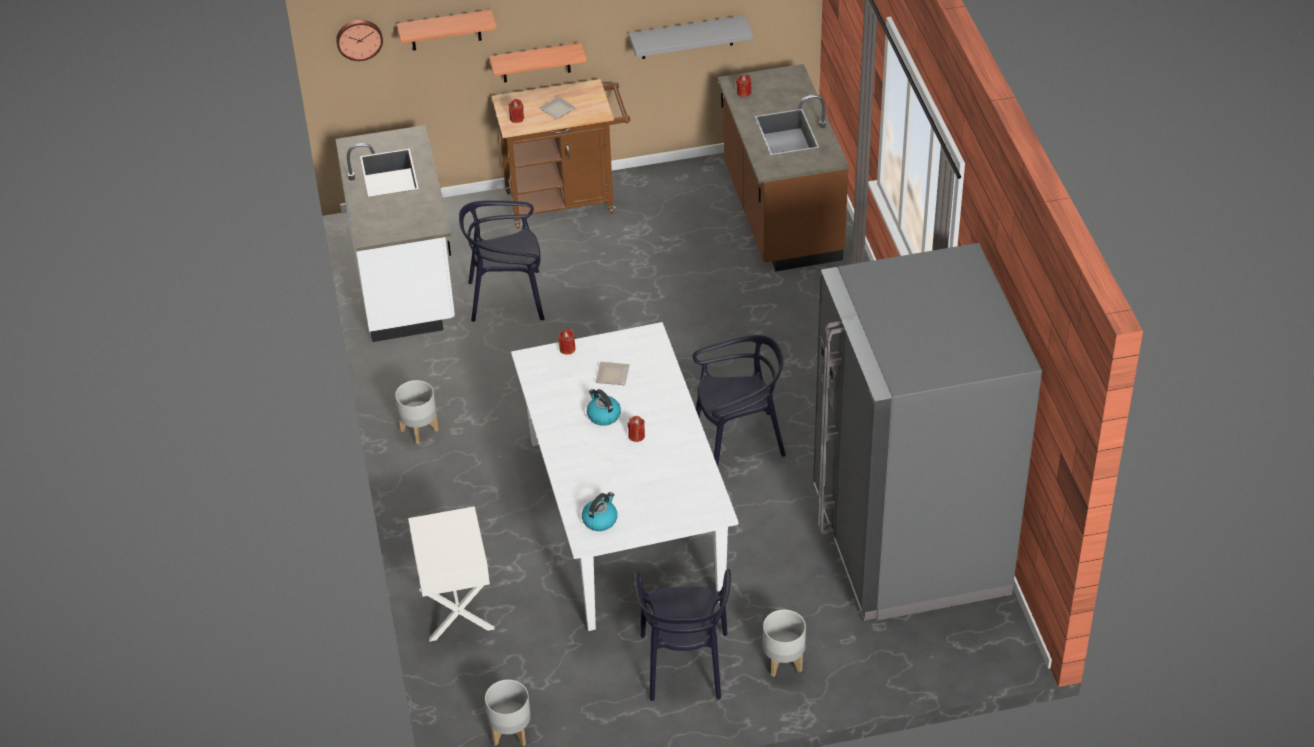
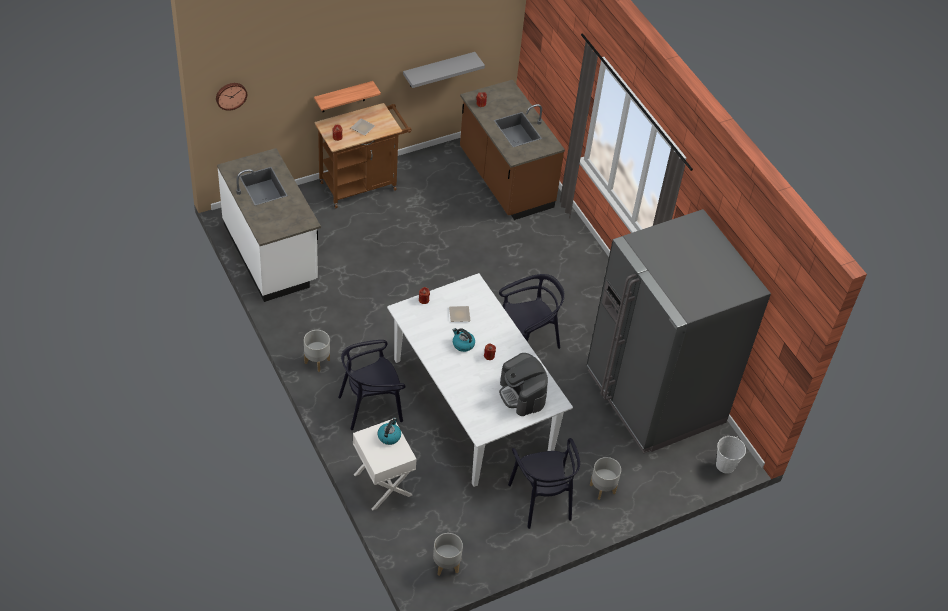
camera: 20 degrees left, 5 degrees up
(445, 30) = (287, 83): shelf -> none
(507, 298) = (345, 259): black chair -> black chair (370, 406)
(600, 520) = (485, 418): kettle -> kettle (389, 436)
(667, 494) = (522, 394): none -> coffee machine
(990, 656) = (725, 465): none -> white bucket

